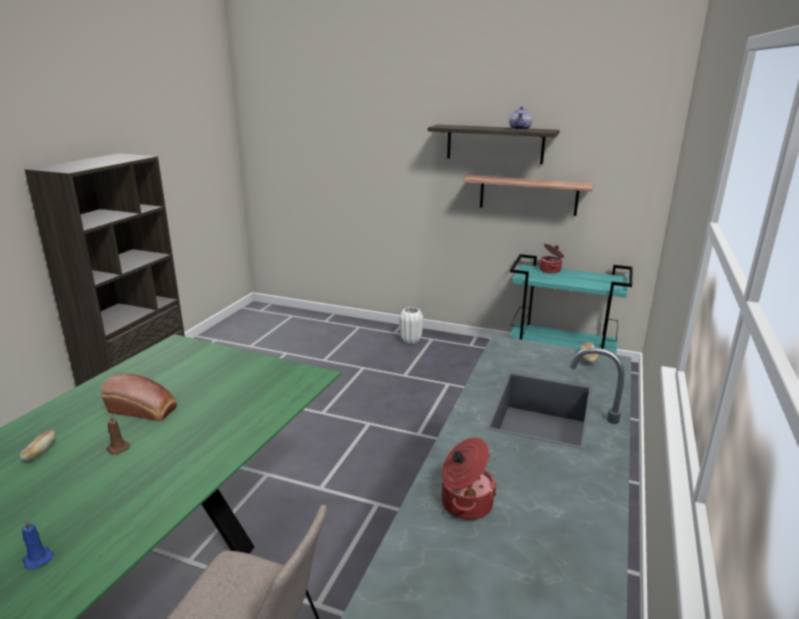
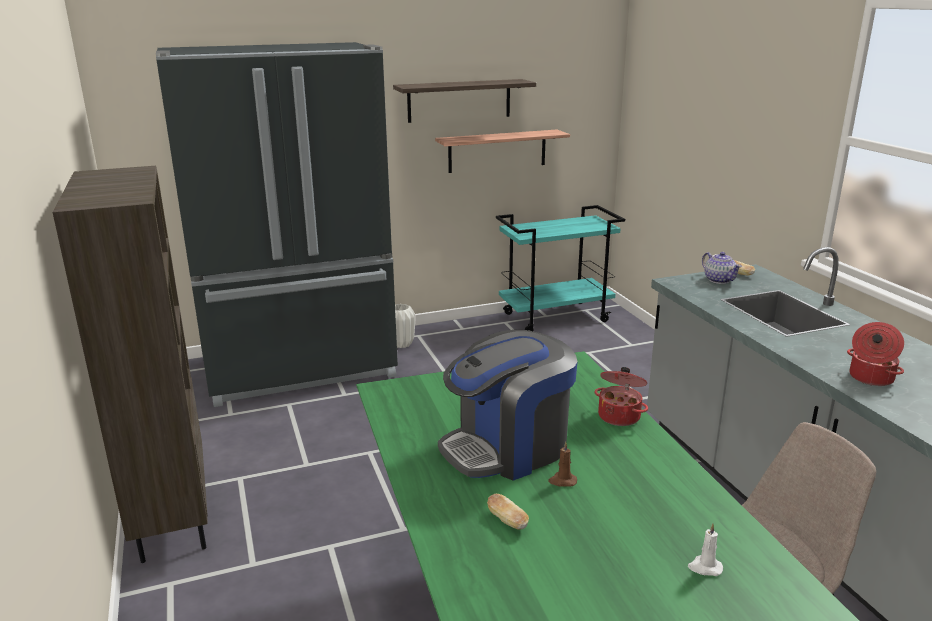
camera: 40 degrees left, 0 degrees up
(37, 558) = (704, 567): blue candle -> white candle
(144, 410) = (507, 448): bread -> coffee machine
(327, 333) = (301, 368): none -> black fridge
(520, 129) = (493, 82): teapot -> teapot (719, 280)
(550, 270) = (534, 225): cooking pot -> cooking pot (620, 416)

